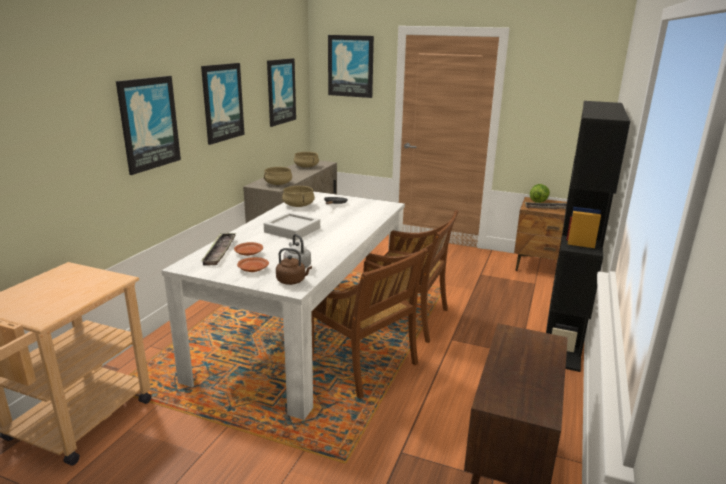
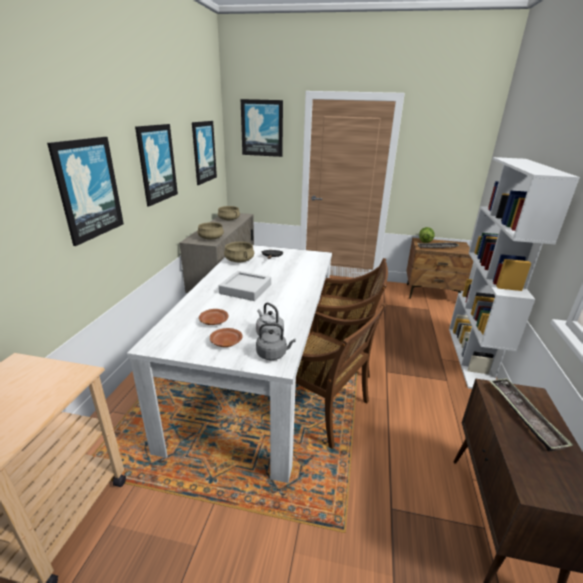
camera: 10 degrees left, 5 degrees up
(220, 252) = (183, 322): tray -> tray (524, 415)
(292, 281) = (273, 354): brown kettle -> grey kettle
(564, 335) = (472, 358): black bookcase -> white bookcase

